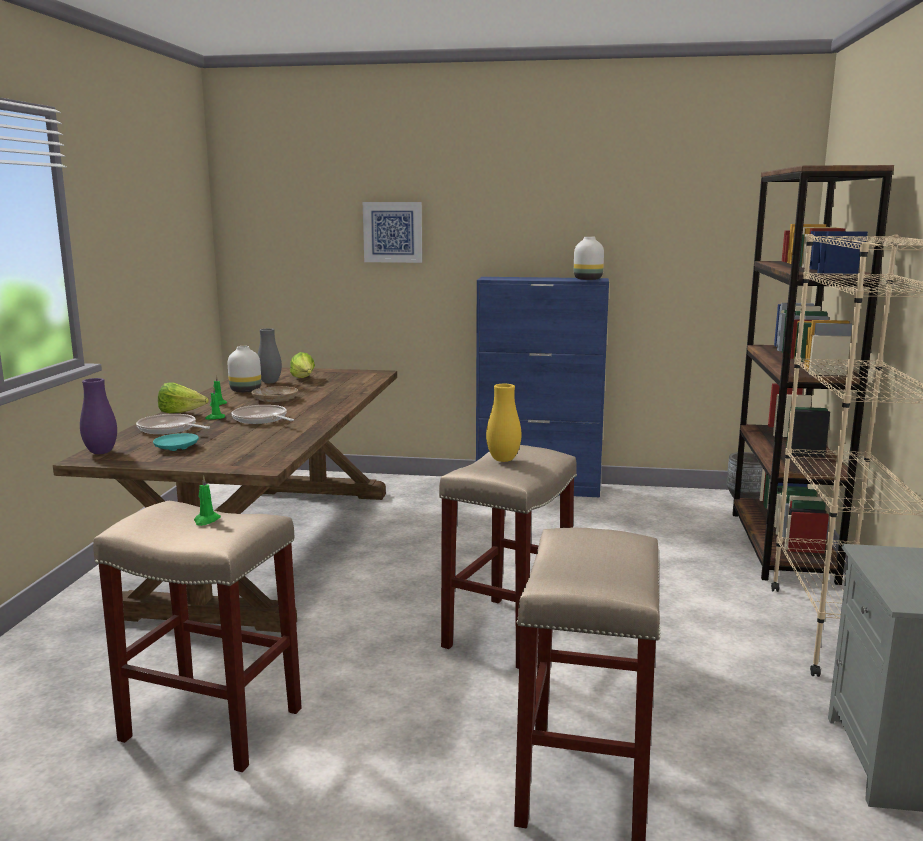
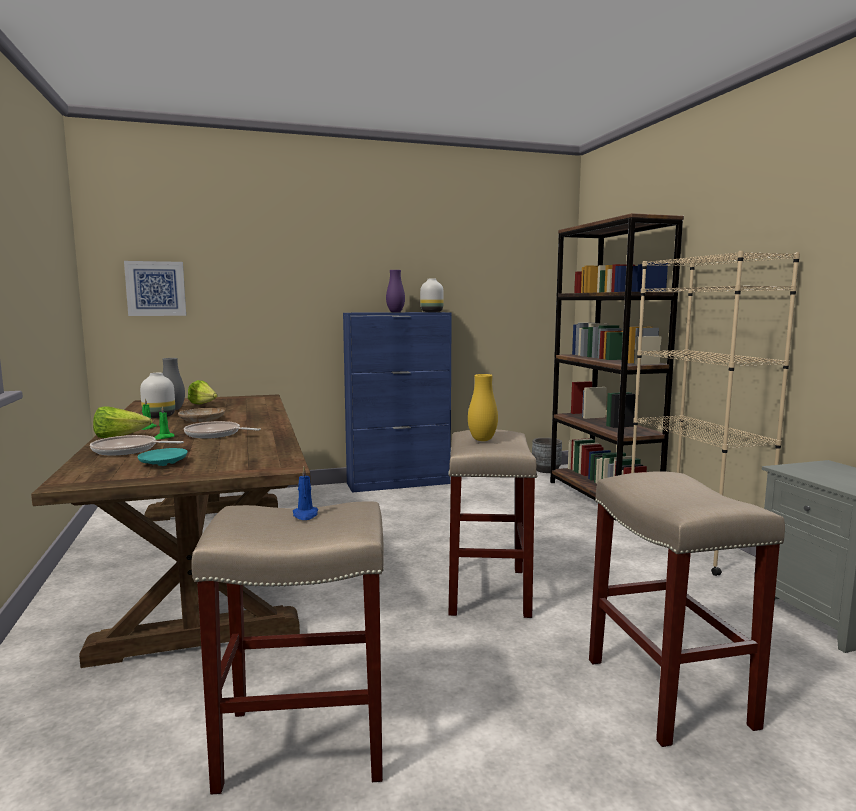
camera: 25 degrees left, 5 degrees down
(101, 452) = (78, 476): purple vase -> purple vase (395, 312)
(206, 520) = (305, 515): green candle -> blue candle
(393, 232) = (263, 275): picture -> picture (156, 288)

